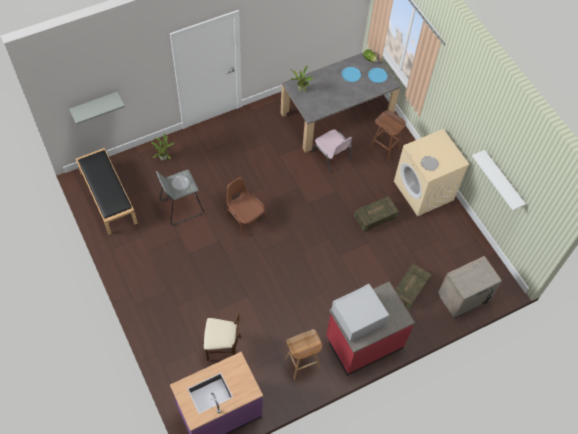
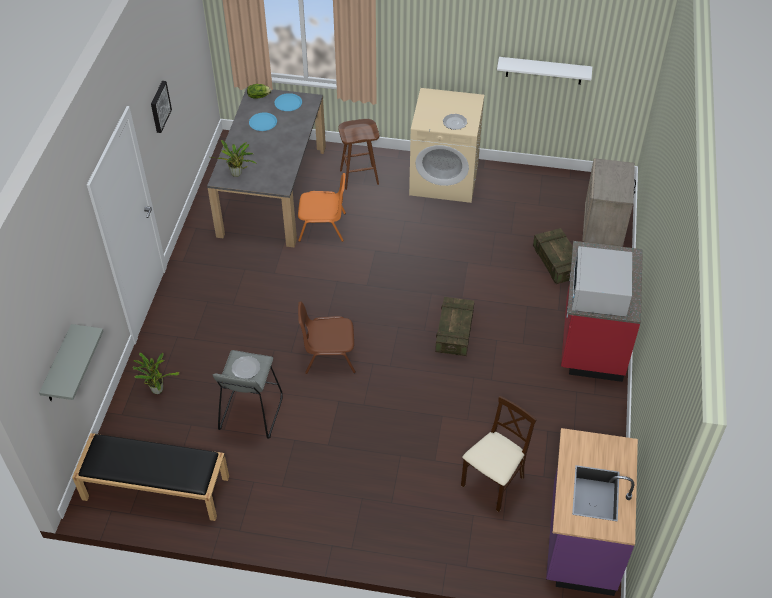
camera: 50 degrees left, 10 degrees down
(278, 22) = (159, 106): none -> picture
(302, 364) = (576, 415): brown stool -> none
(331, 156) = (323, 227): pink chair -> orange chair
(375, 217) = (440, 238): crate -> crate (454, 333)

